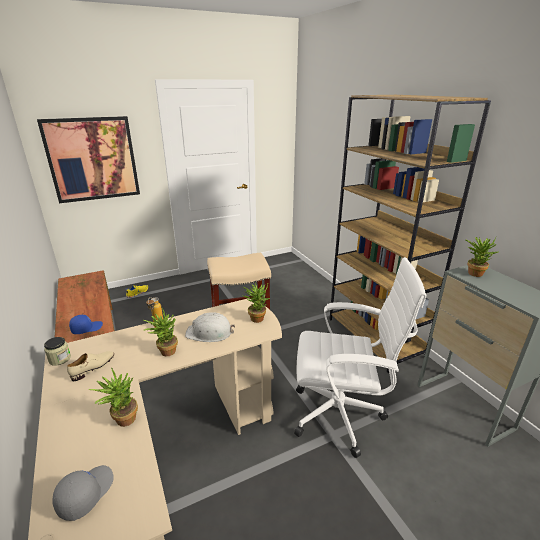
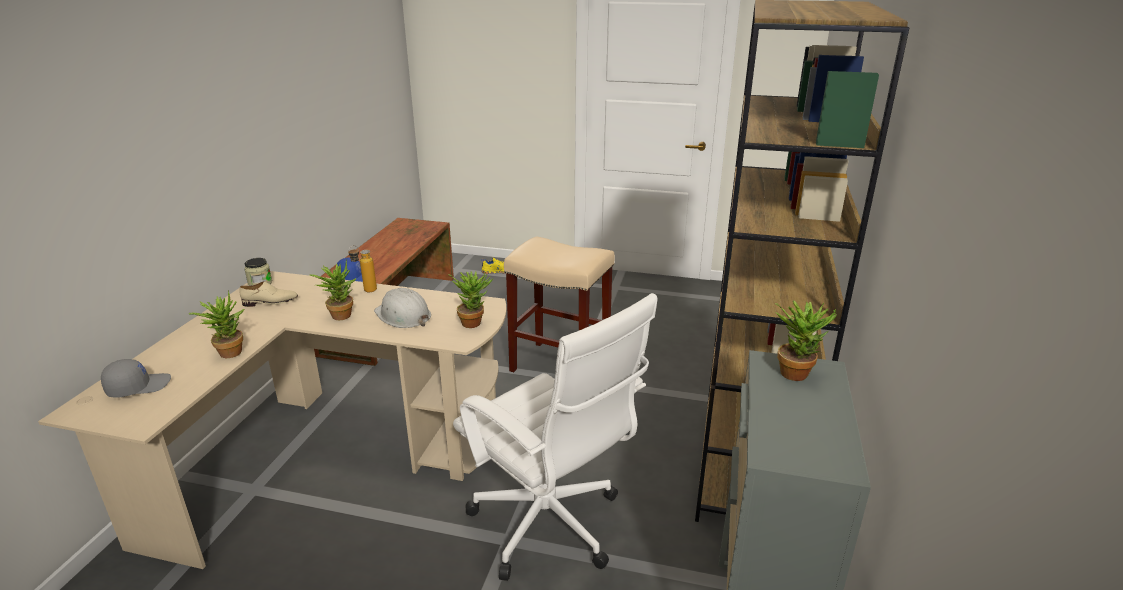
camera: 40 degrees right, 0 degrees up
(92, 159) = (479, 70): picture -> none

